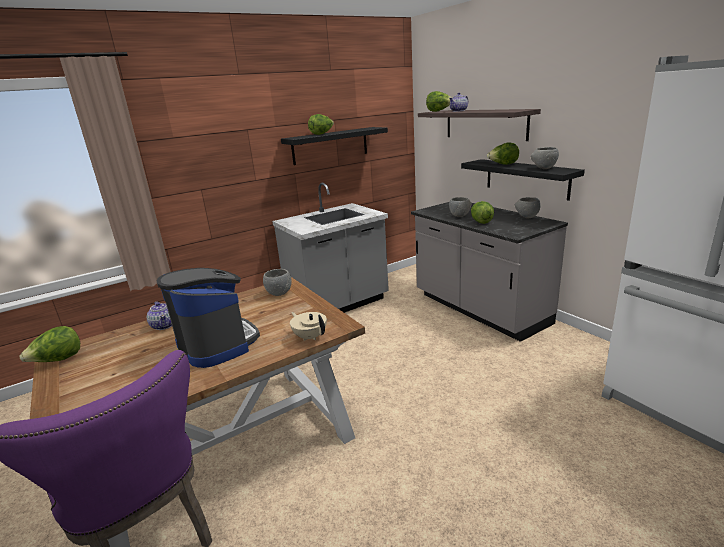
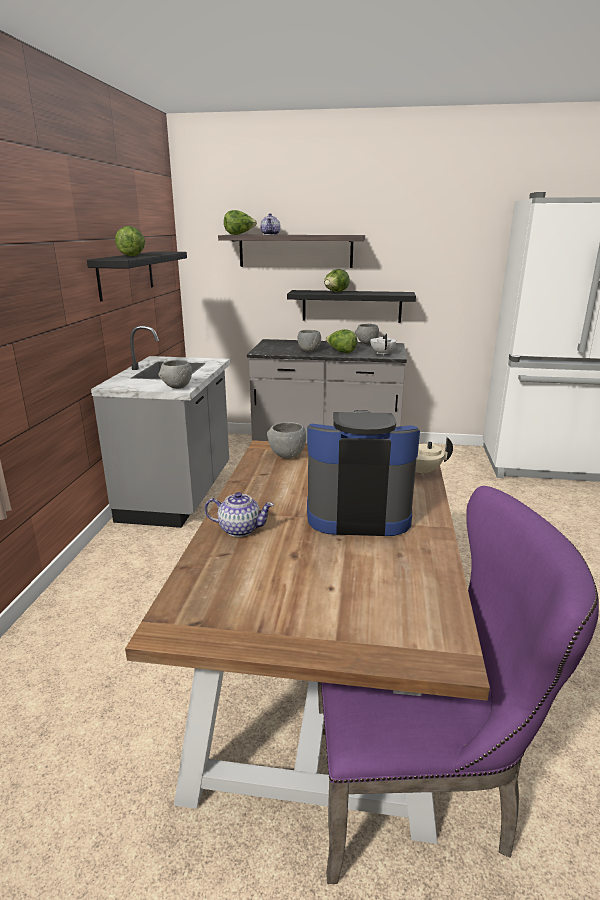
camera: 50 degrees left, 0 degrees up
(58, 360) = (203, 626): lettuce -> none
(512, 230) = (382, 353): none -> white teapot
(543, 168) = (383, 293): grey bowl -> grey bowl (177, 388)

